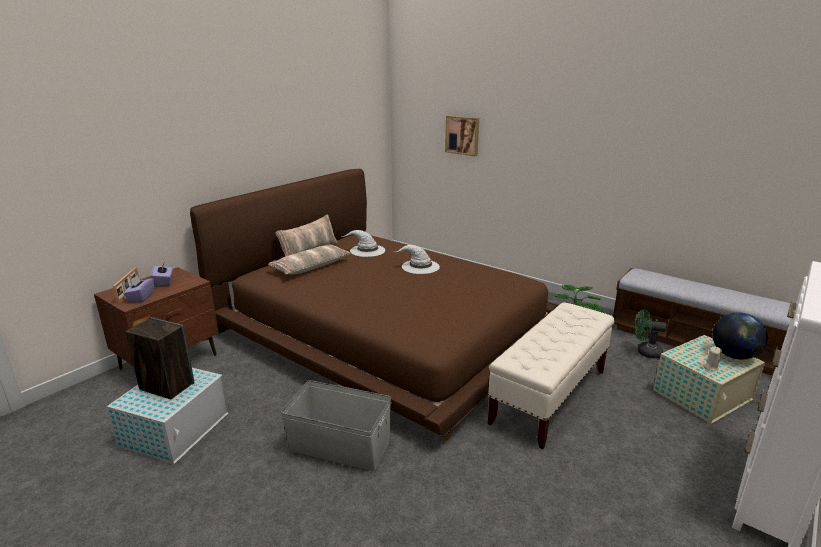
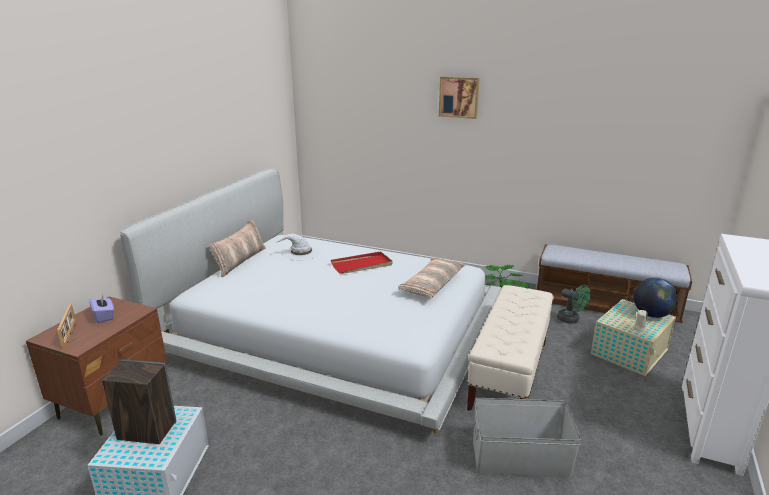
camera: 15 degrees left, 0 degrees up
(141, 297) = (87, 337): purple tissue box -> none
(310, 267) = (251, 278): pillow -> pillow (432, 284)
(339, 445) = (339, 457): grey storage box -> grey storage box (519, 457)
(385, 331) = (333, 333): brown bed -> white bed
(420, 266) = (362, 265): white hat -> red tray
(462, 135) = (374, 129): picture -> picture (459, 97)
(645, 352) = (571, 320): green fan -> green fan turned 135 degrees counterclockwise

